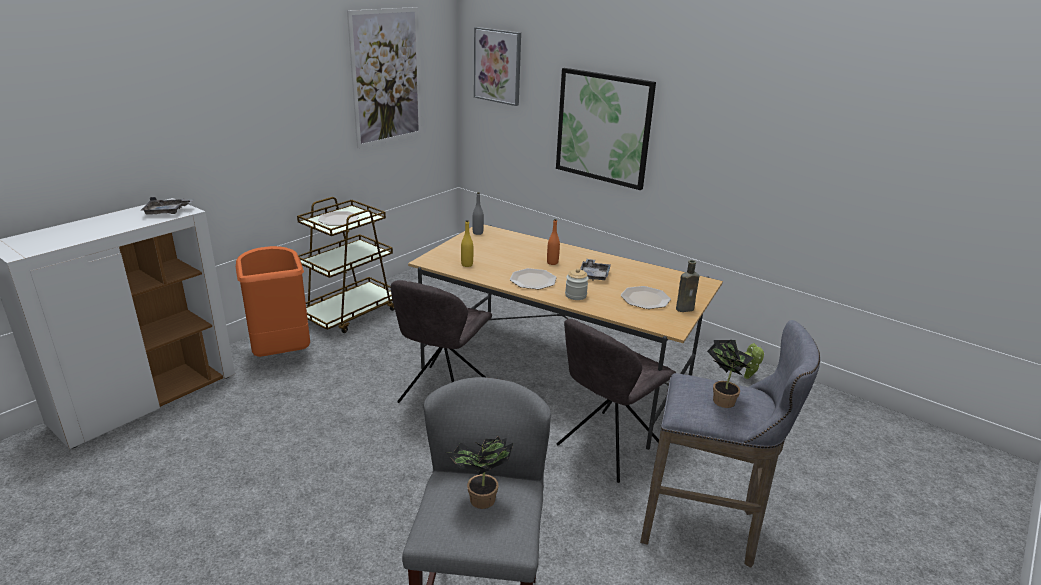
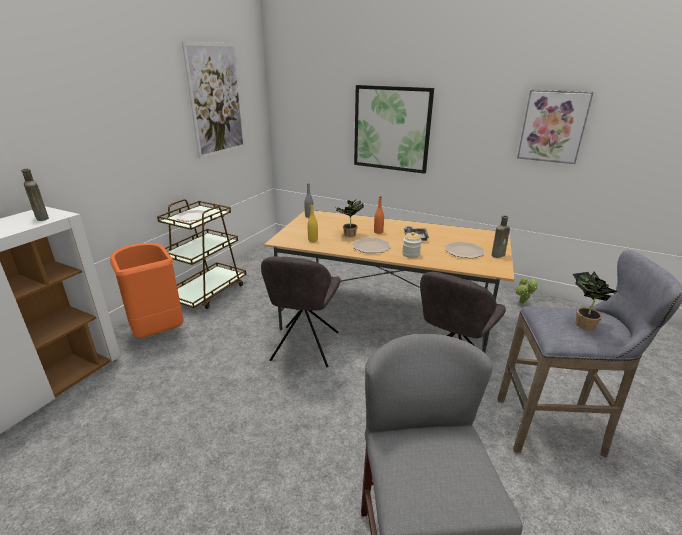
camera: 10 degrees left, 0 degrees up
(167, 212) = (41, 217): grey tray -> brown bottle
(479, 502) = (435, 460): potted plant -> potted plant (349, 235)
(498, 66) = (300, 89): picture -> picture (553, 126)

